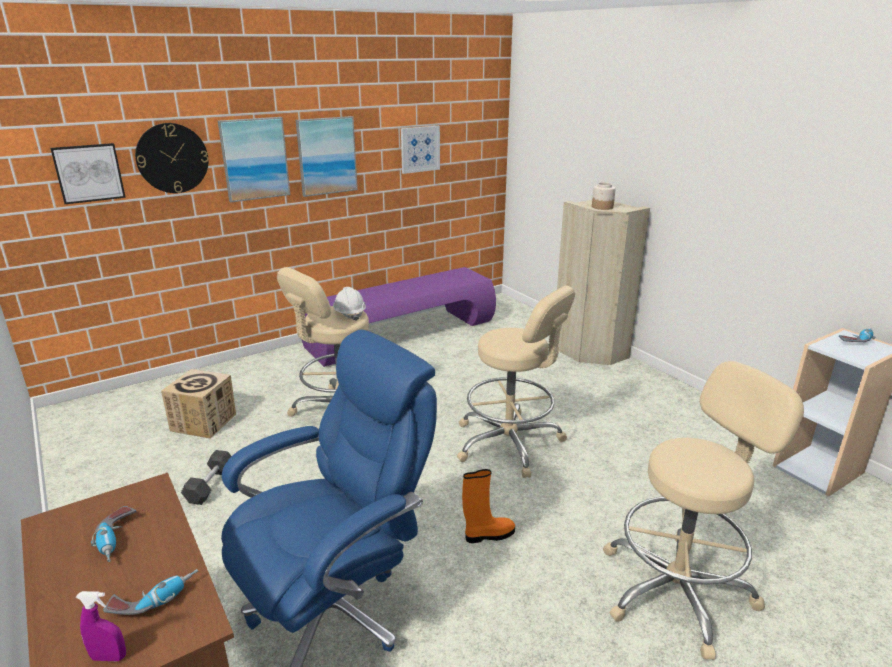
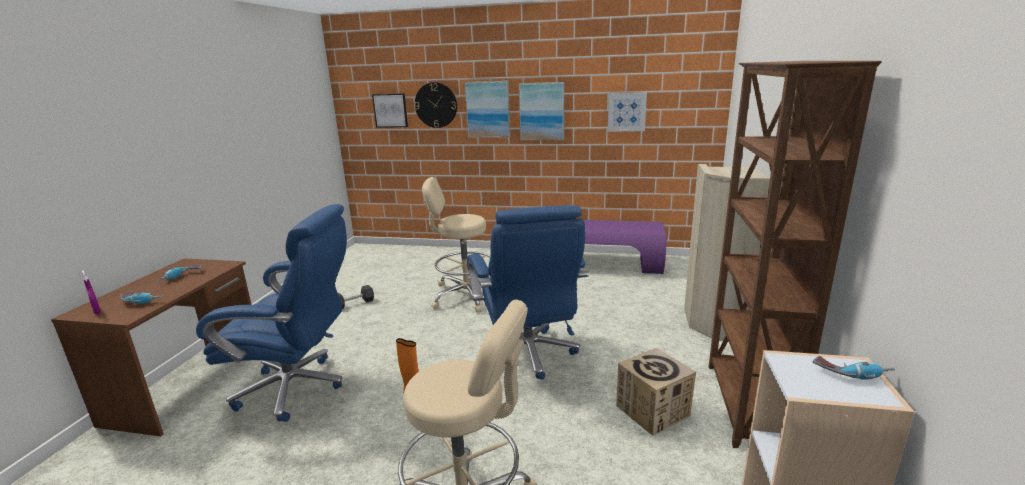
camera: 45 degrees right, 5 degrees down
(204, 422) = (399, 273): cardboard box -> cardboard box (653, 411)
(349, 314) = (470, 220): white hard hat -> none
(510, 444) = (530, 357): beige stool -> blue office chair
(602, 207) = (720, 171): jar -> none
(692, 405) = (746, 405): none -> brown bookcase

